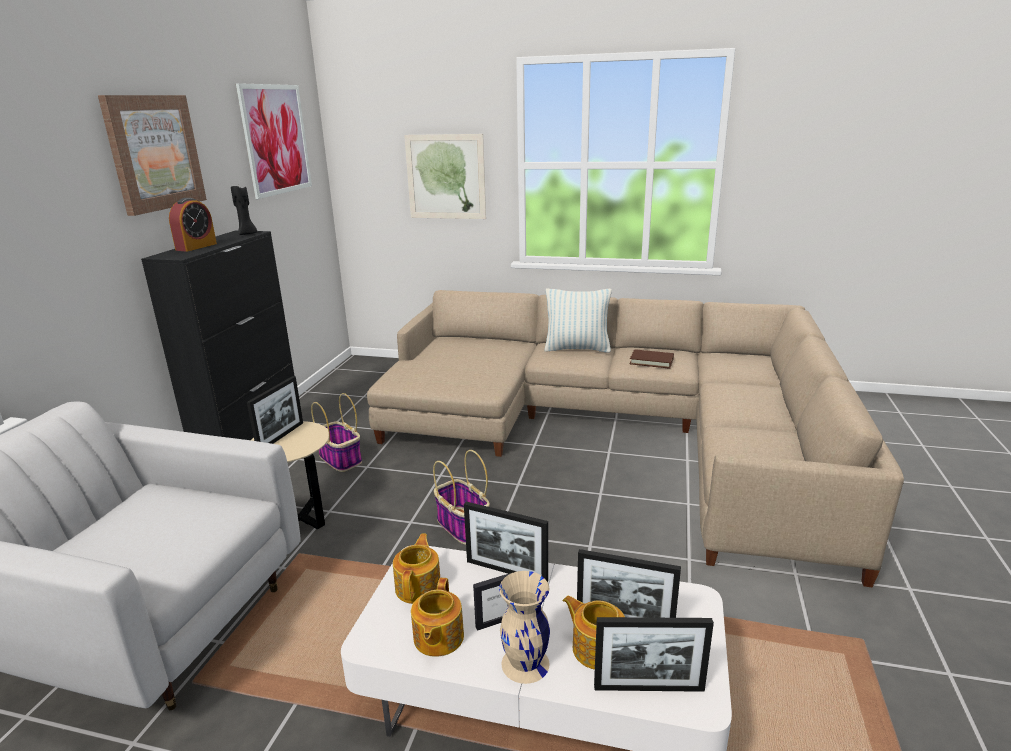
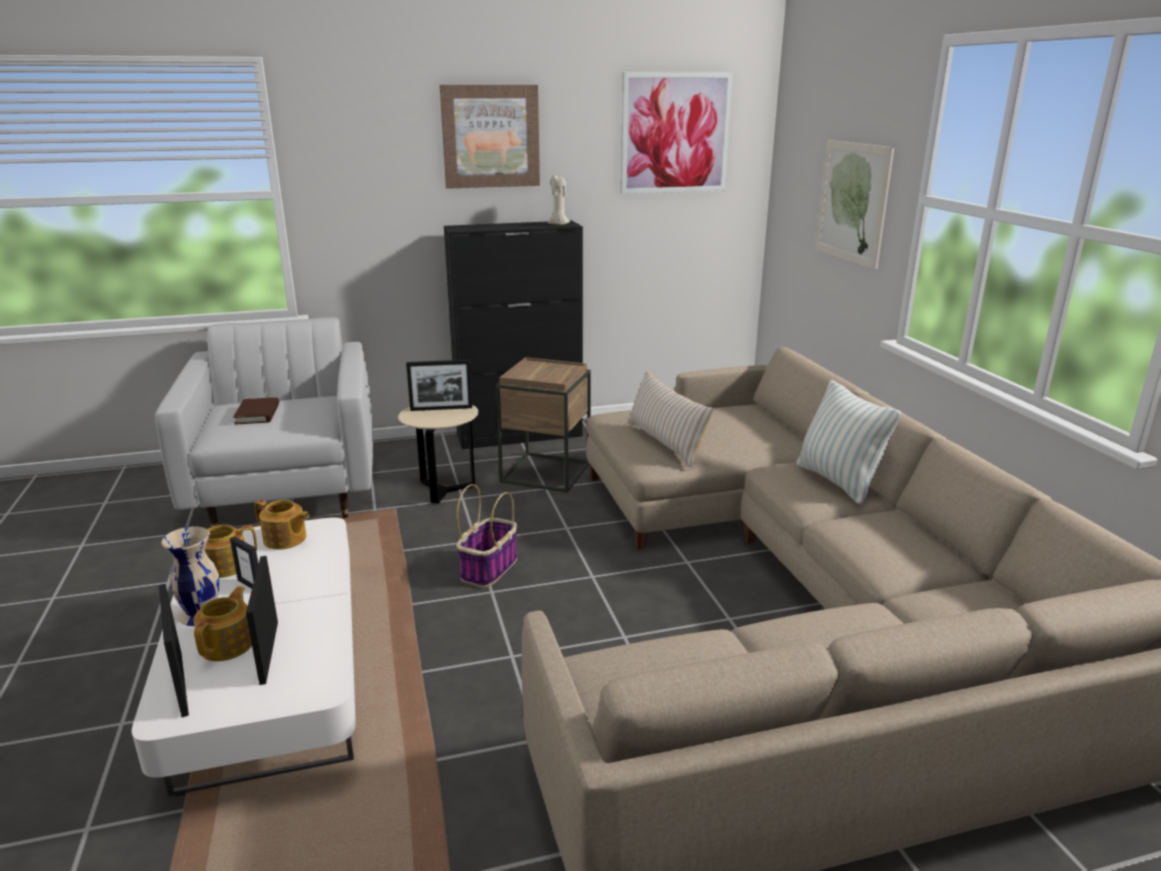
camera: 60 degrees right, 0 degrees up
(196, 247) = (495, 226): alarm clock -> none
(247, 234) = (559, 225): black candle -> beige candle
(341, 459) = (546, 472): basket -> brown side table
(419, 587) = (285, 539): teapot -> teapot turned 45 degrees clockwise
(462, 376) = (665, 442): none -> beige pillow
(506, 571) = (324, 572): picture frame -> none
(651, 361) = (874, 540): brown book -> brown book (257, 414)

